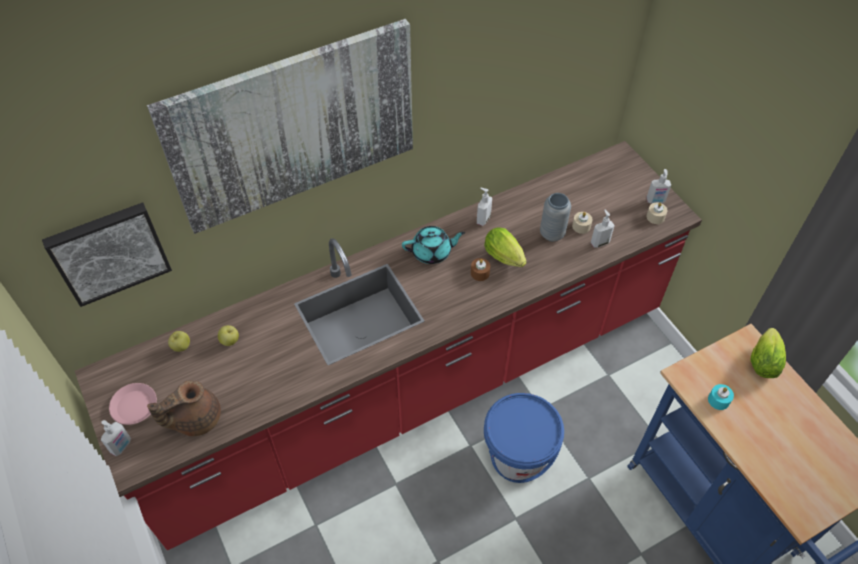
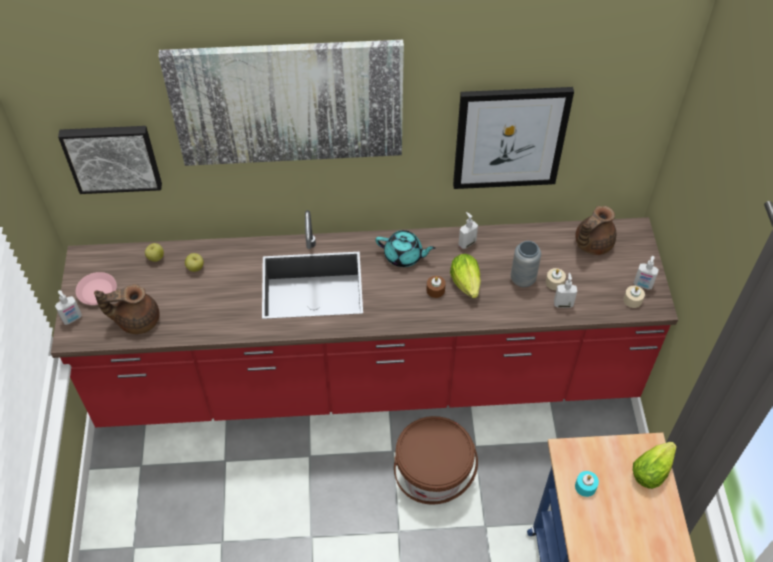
camera: 25 degrees right, 0 degrees up
(507, 99) = (509, 138): none -> picture
(519, 453) = (433, 476): blue bucket -> brown bucket
(592, 180) = (591, 244): none -> brown teapot

